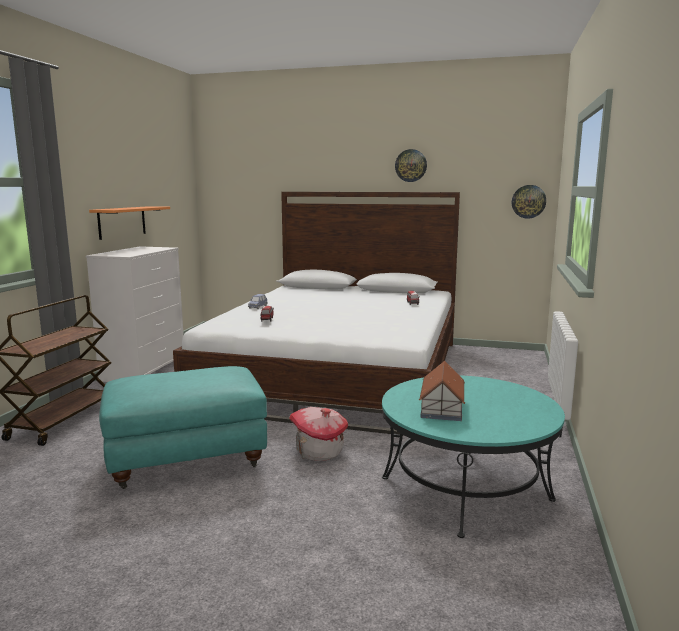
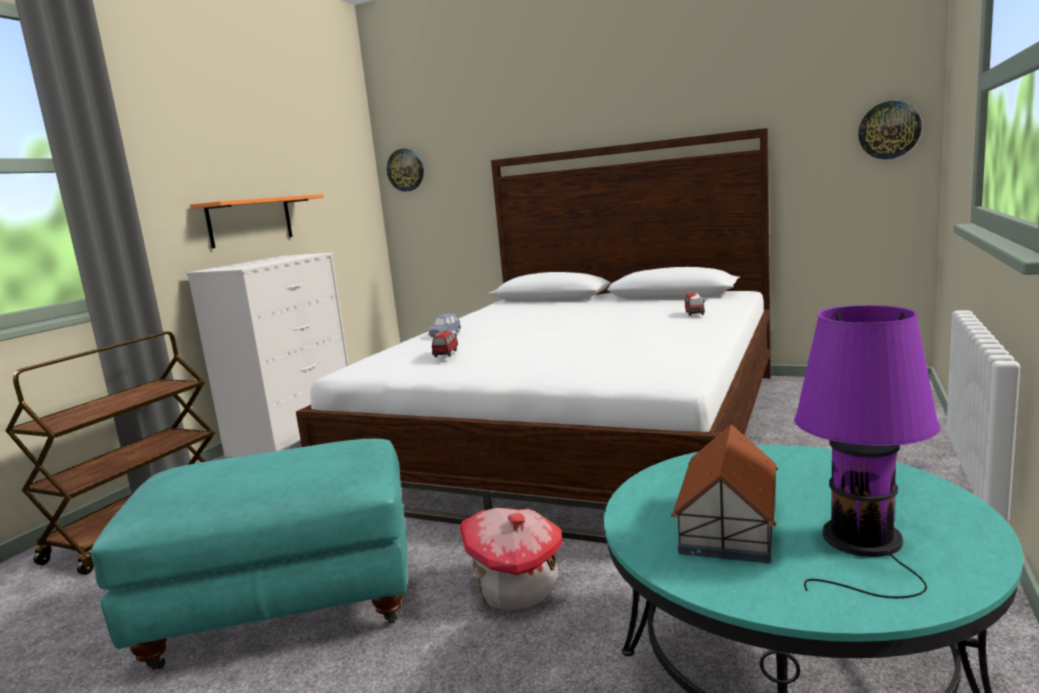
camera: 10 degrees right, 0 degrees up
(411, 165) = (684, 95): wall clock -> wall clock (405, 170)
(501, 414) = (863, 543): none -> purple table lamp

